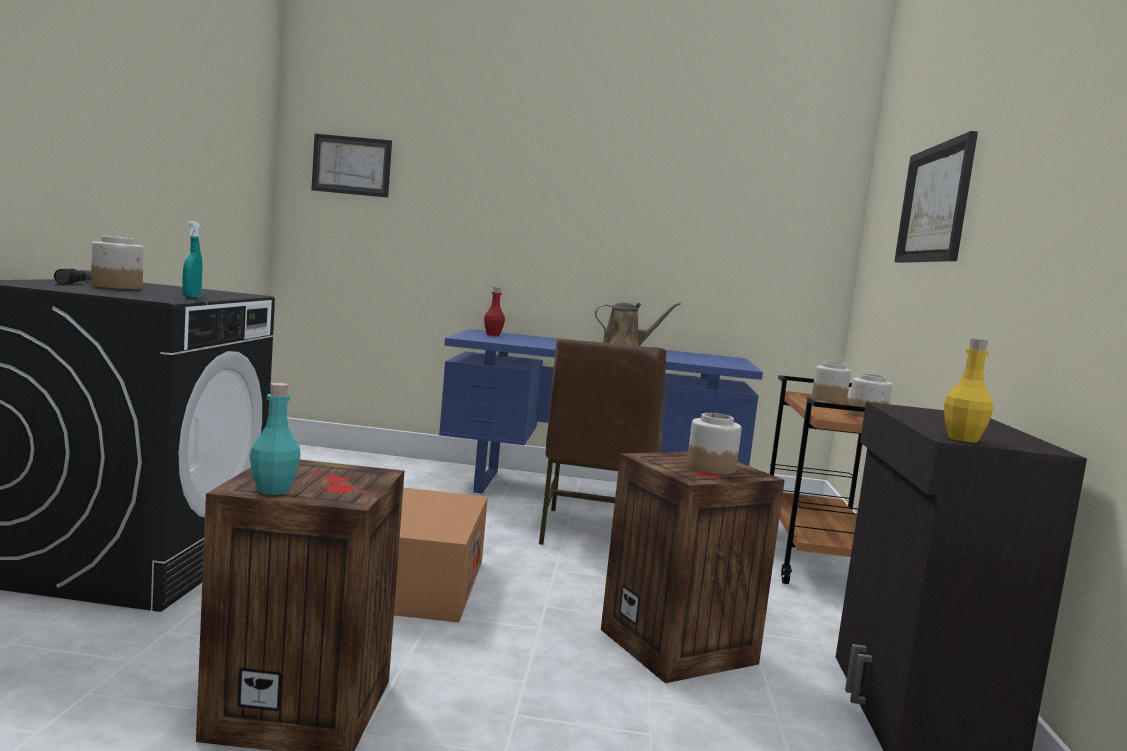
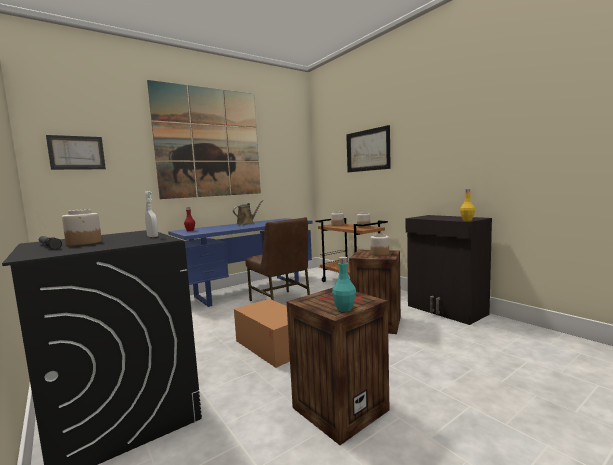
camera: 40 degrees left, 0 degrees up
(191, 297) = (152, 236): turquoise spray bottle -> white spray bottle
(587, 162) = (209, 143): none -> picture

